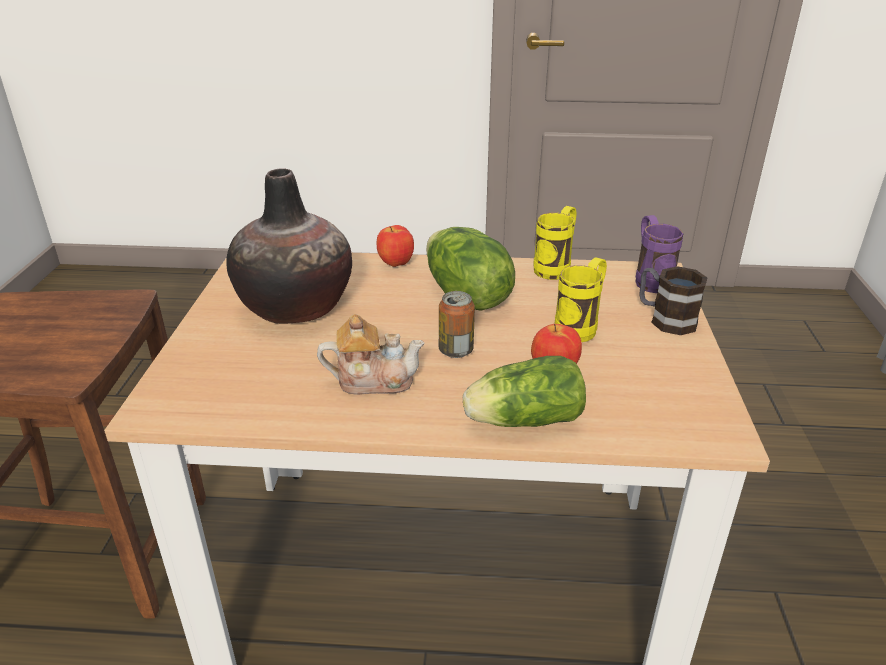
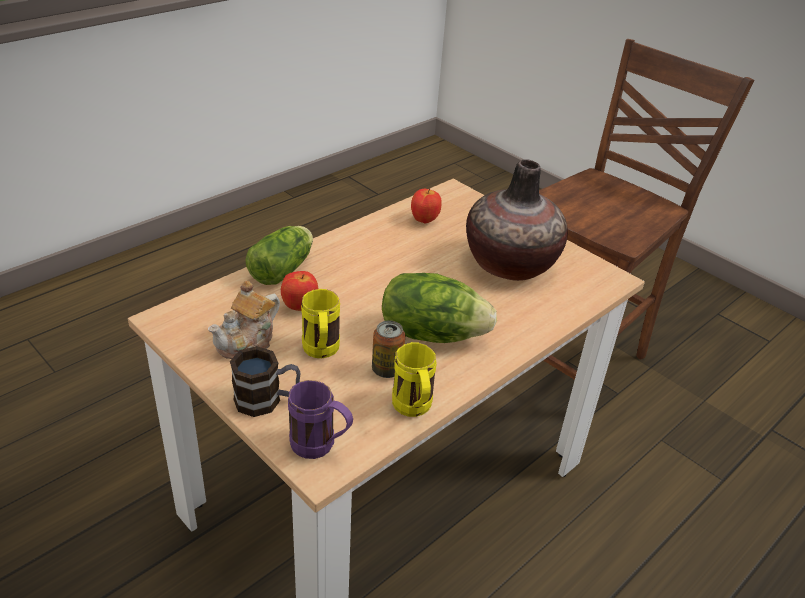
camera: 130 degrees right, 5 degrees up
(373, 380) = (387, 249): teapot -> teapot (247, 341)
(396, 264) = (526, 333): apple -> apple (424, 220)
(456, 350) = (374, 288): can -> can (387, 370)

